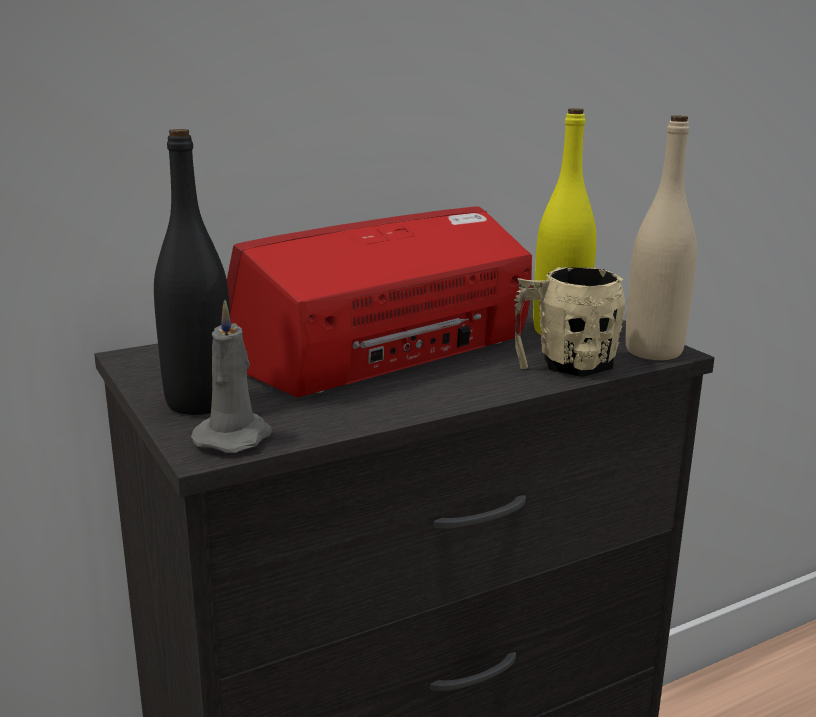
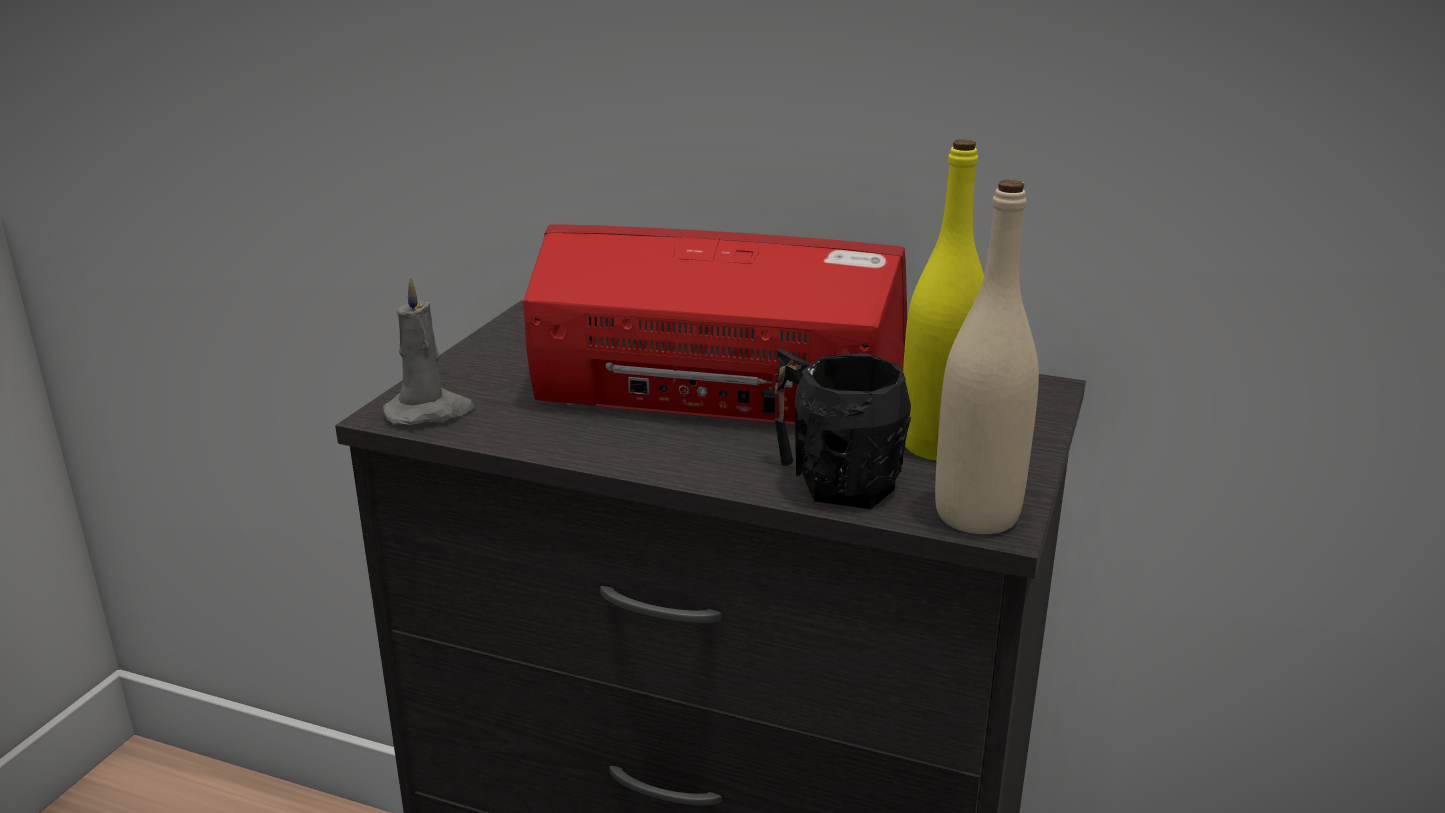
camera: 50 degrees right, 5 degrees up
(199, 403) = (476, 373): black bottle -> none
(564, 365) = (833, 481): beige mug -> black mug

